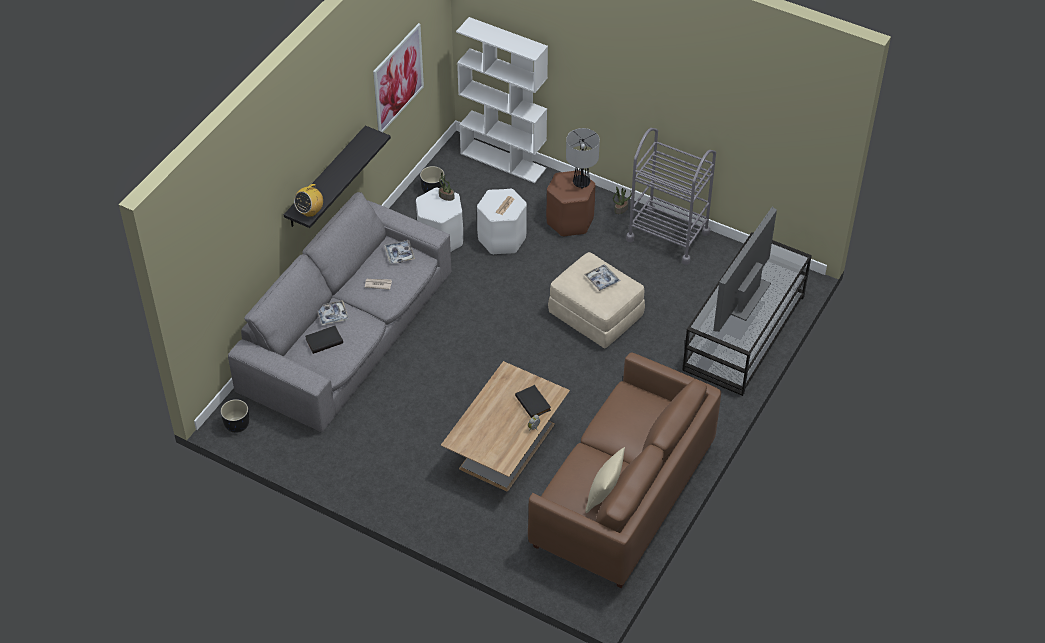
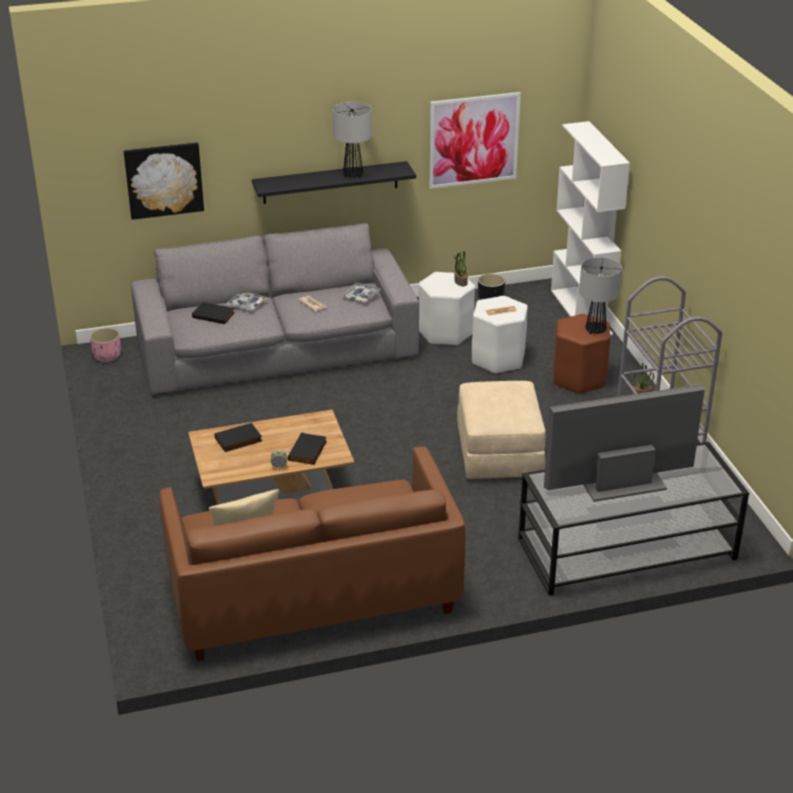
camera: 45 degrees right, 15 degrees down
(235, 259) = (164, 180): none -> picture
(237, 424) = (108, 356): black planter -> pink planter
(310, 211) = (273, 186): radio -> none
(348, 163) = (353, 174): none -> table lamp
(481, 427) = (238, 440): none -> black book
(602, 280) = (508, 403): tray -> none

